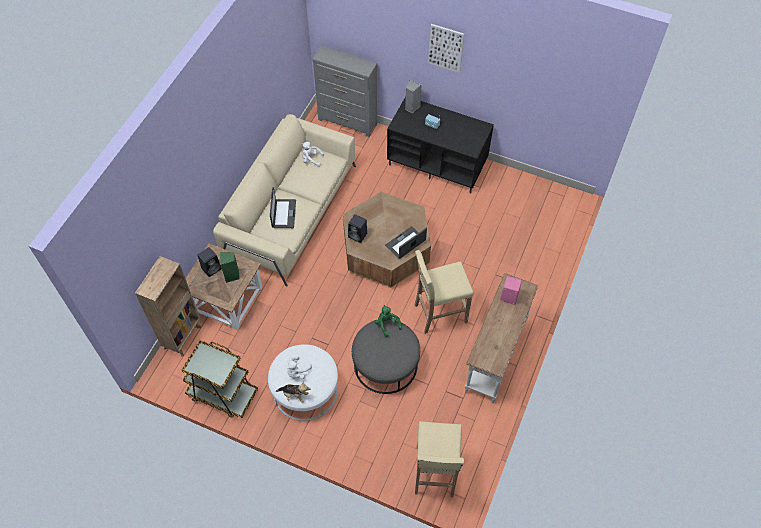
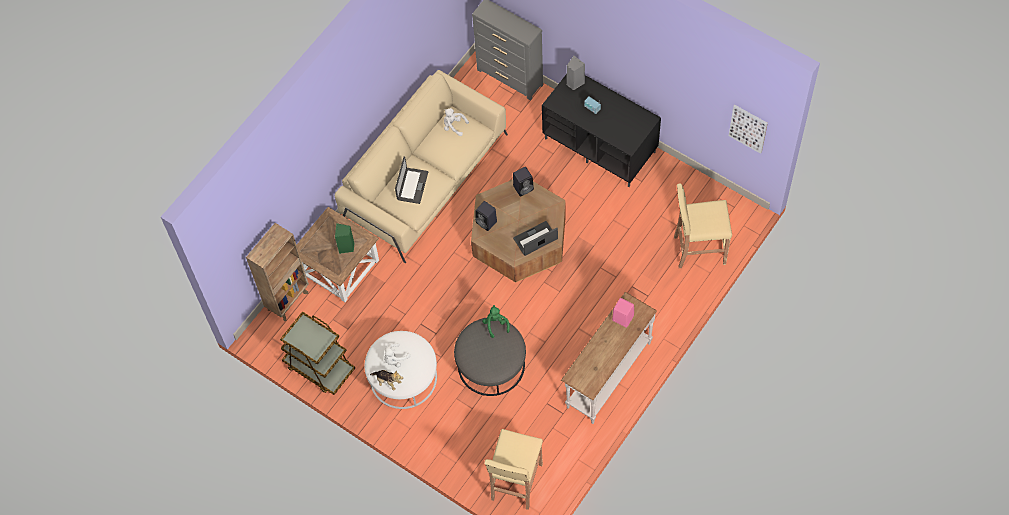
camera: 15 degrees right, 5 degrees up
(212, 268) = (327, 235): black speaker -> black speaker (523, 187)
(439, 314) = (560, 320): beige stool -> beige stool (698, 250)
(446, 48) = (610, 35): picture -> picture (748, 128)

